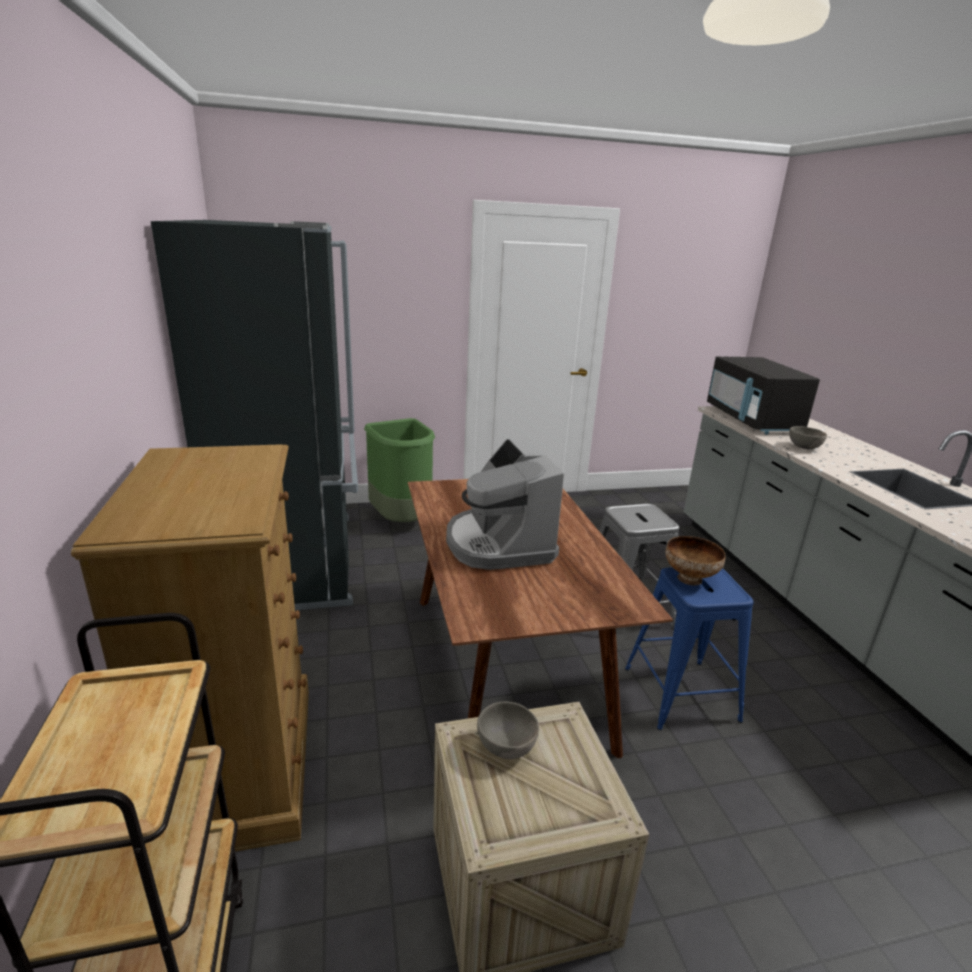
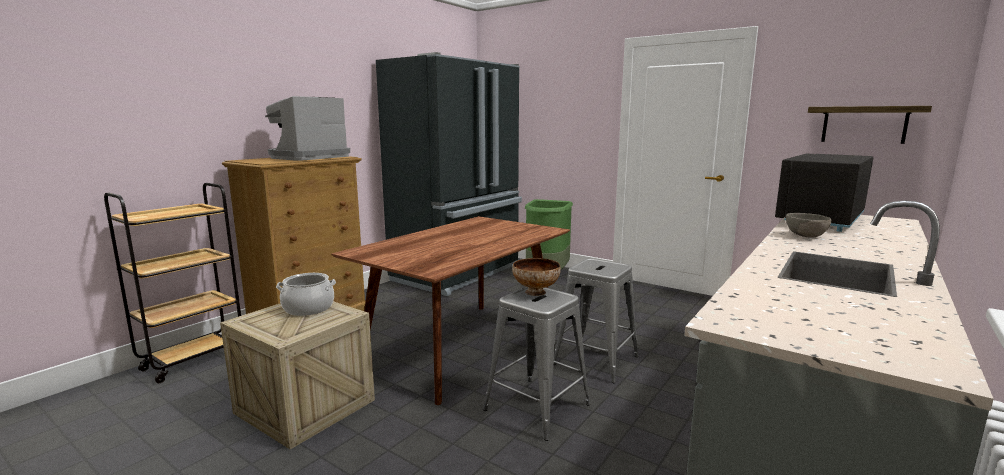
camera: 50 degrees right, 10 degrees down
(499, 543) = (446, 239): coffee machine -> coffee machine (307, 157)
(506, 748) = (308, 308): grey bowl -> cooking pot
(680, 693) = (537, 407): blue stool -> grey stool
(696, 315) = (864, 124): none -> shelf

